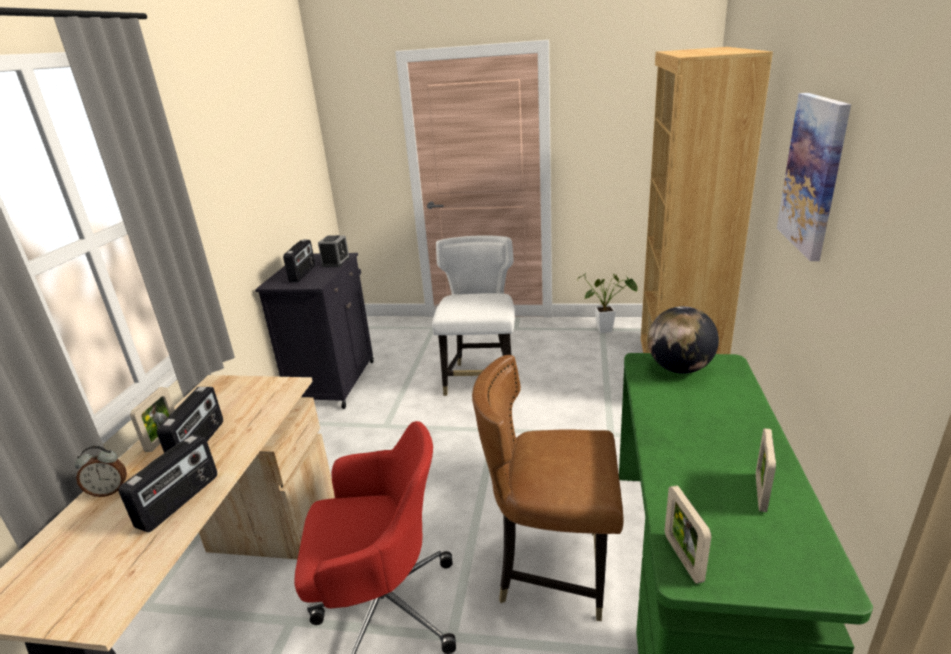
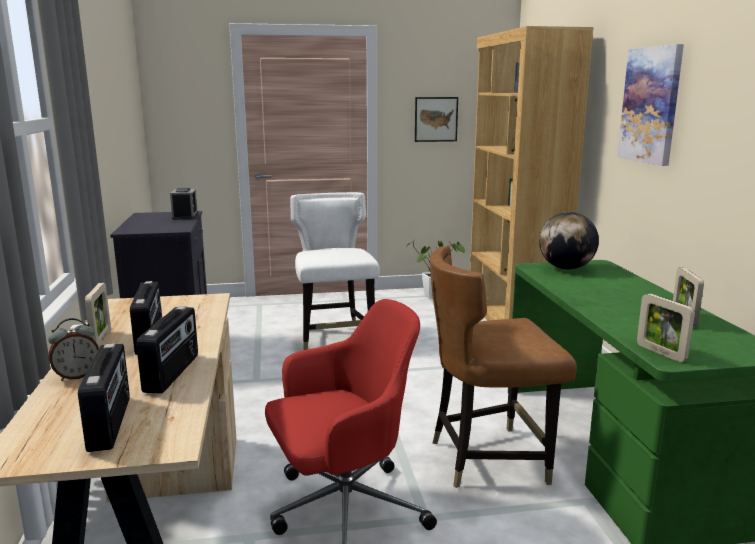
camera: 20 degrees left, 10 degrees down
(303, 273) = (156, 224): radio -> radio (111, 423)
(616, 141) = (436, 119): none -> picture

